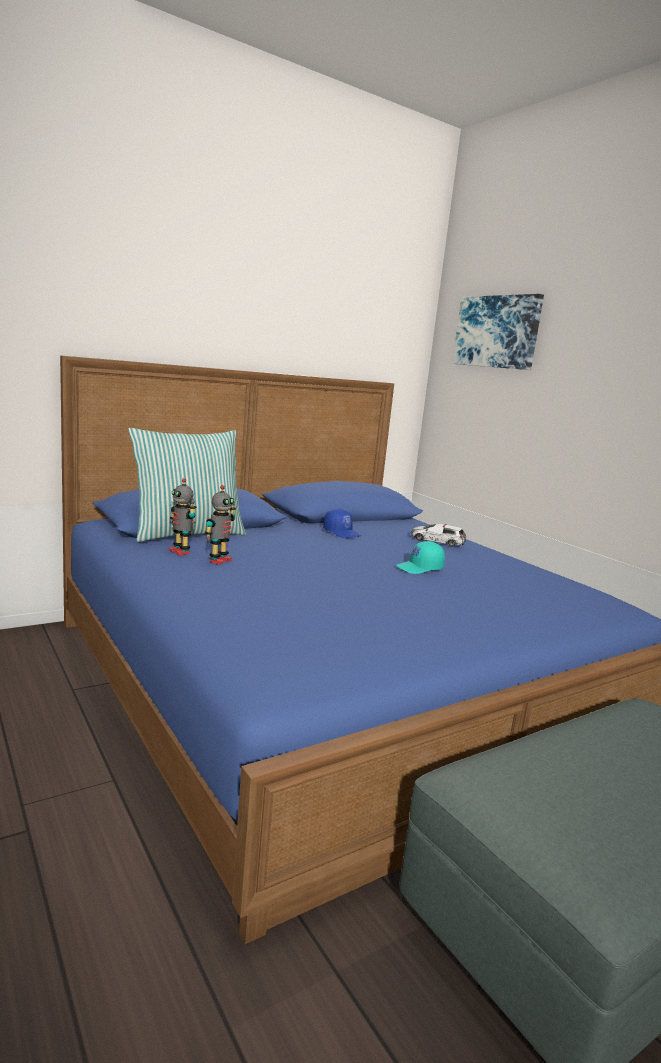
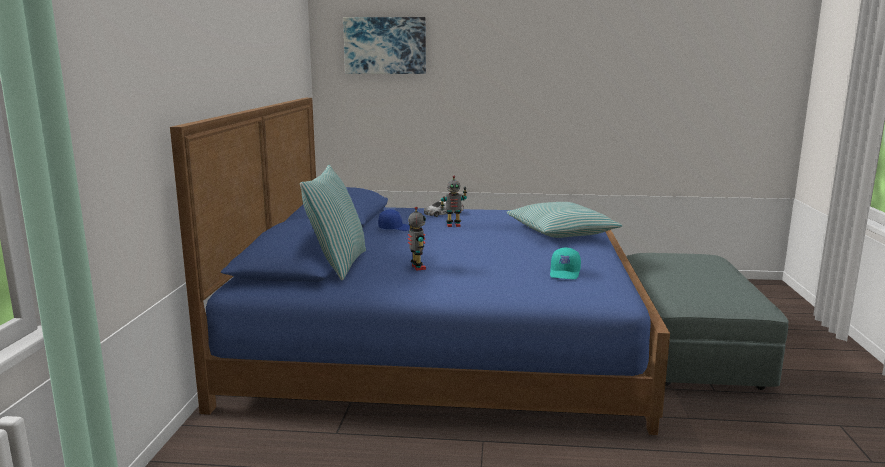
camera: 50 degrees left, 0 degrees up
(180, 552) = (381, 274): toy robot -> toy robot (453, 225)
(420, 568) = (490, 229): turquoise cap -> turquoise cap (565, 273)
(495, 605) = (561, 232): none -> pillow

